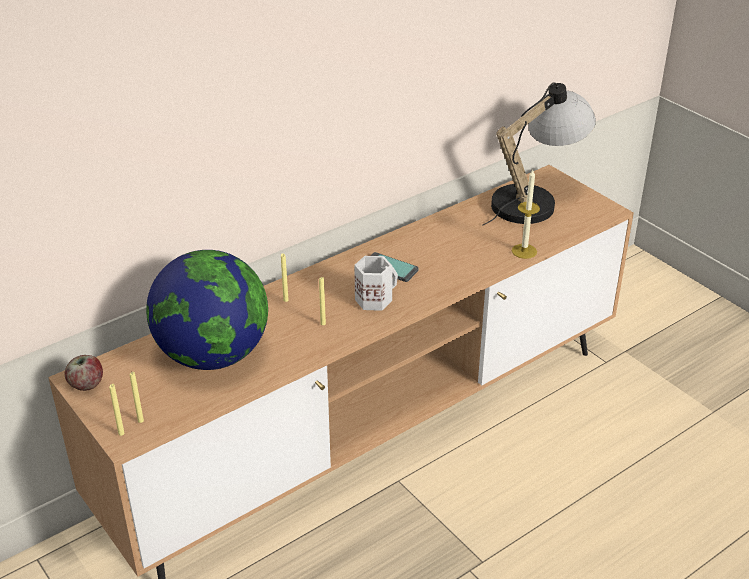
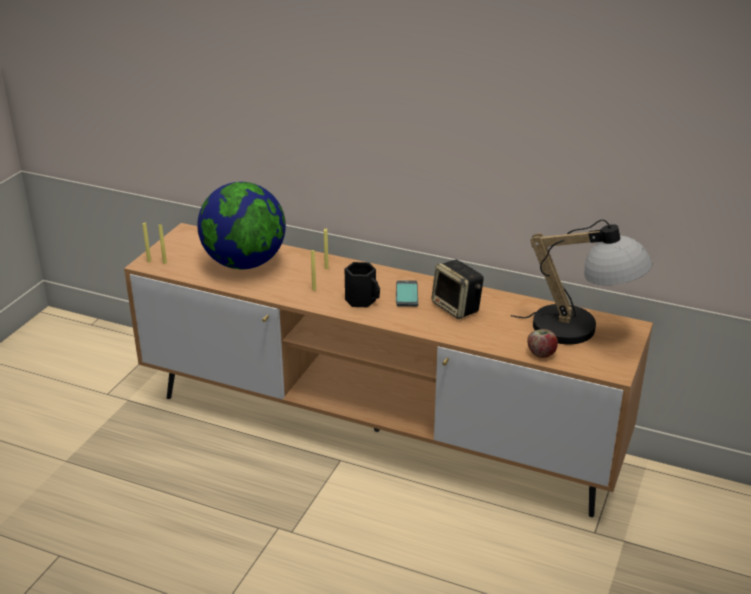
camera: 60 degrees right, 5 degrees down
(86, 384) = (183, 235): apple -> apple (541, 353)
(374, 299) = (362, 299): white mug -> black mug
(441, 248) = (457, 308): none -> speaker
(524, 251) = (497, 345): candle -> none

